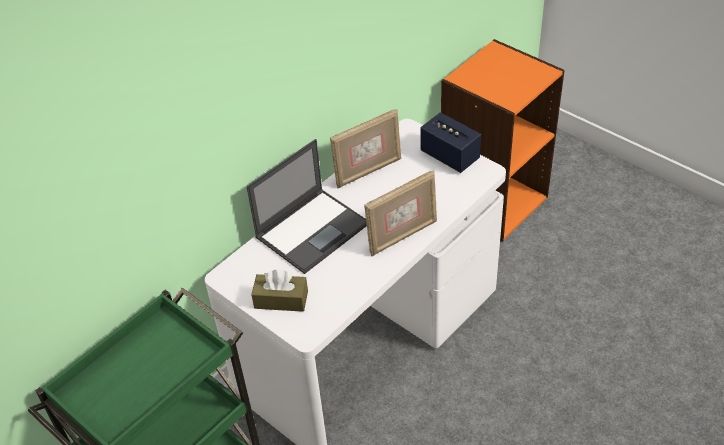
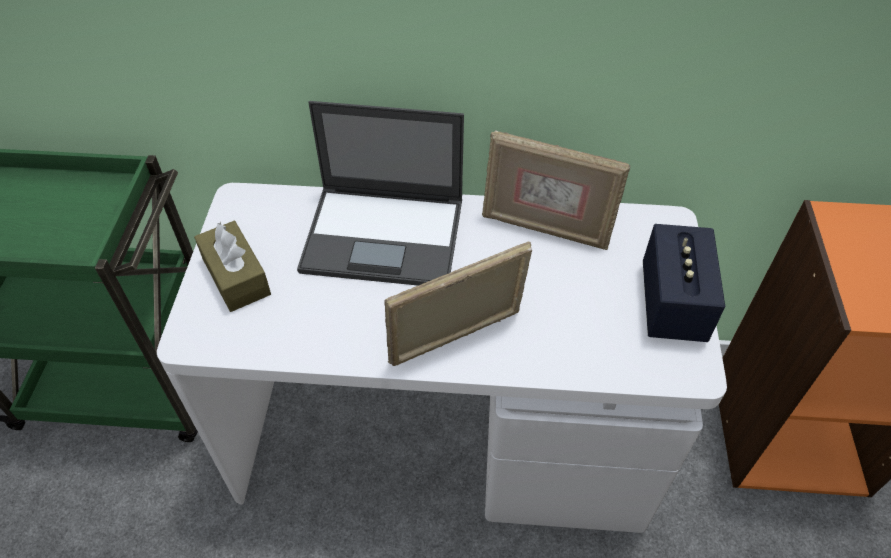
camera: 50 degrees right, 5 degrees up
(402, 236) = (457, 340): picture frame -> picture frame turned 135 degrees clockwise

